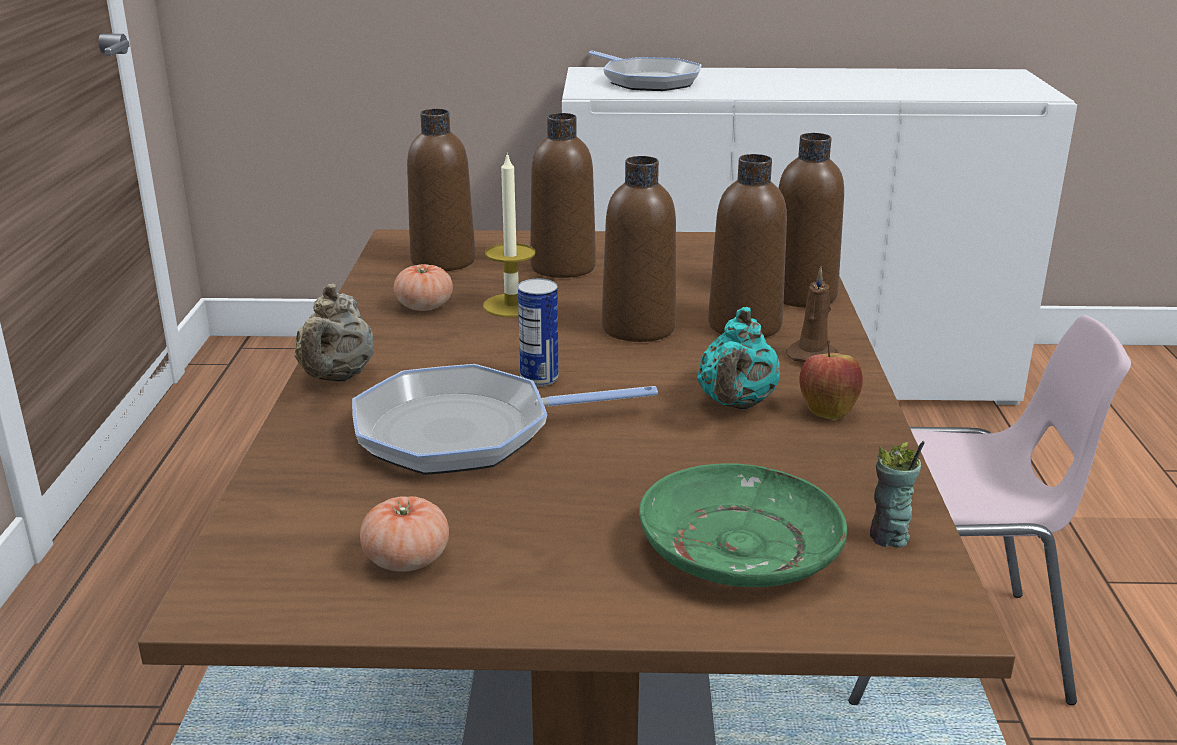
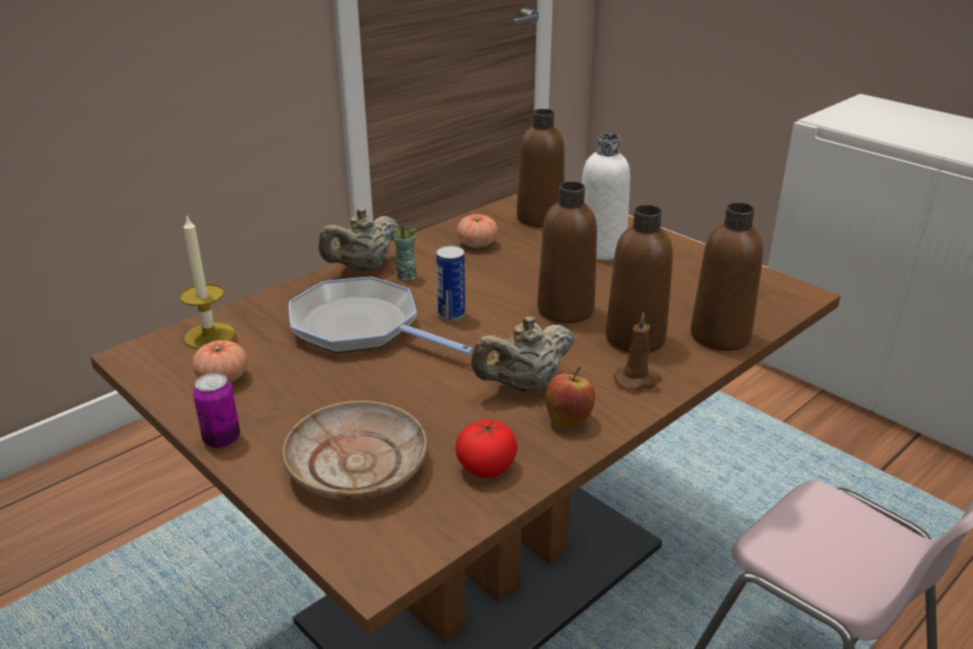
camera: 45 degrees right, 5 degrees up
(512, 305) = (523, 263): candle -> candle (209, 336)
(546, 613) = (222, 439): none -> can
(563, 267) = (600, 250): brown bottle -> white bottle
(647, 81) = (900, 121): frying pan -> none
(736, 404) = (523, 386): turquoise teapot -> beige teapot
(739, 548) = (357, 465): green plate -> beige plate
(846, 482) = (486, 467): none -> tomato
(888, 537) = (440, 512): cup -> cup (406, 276)

